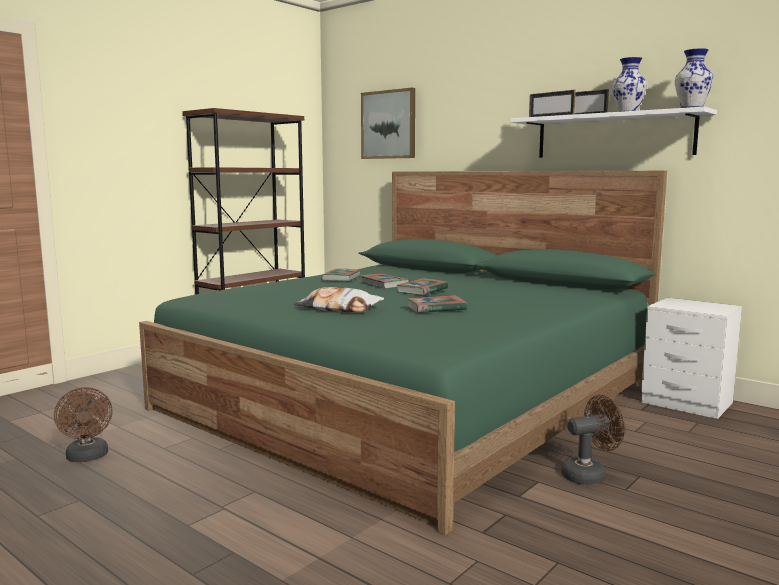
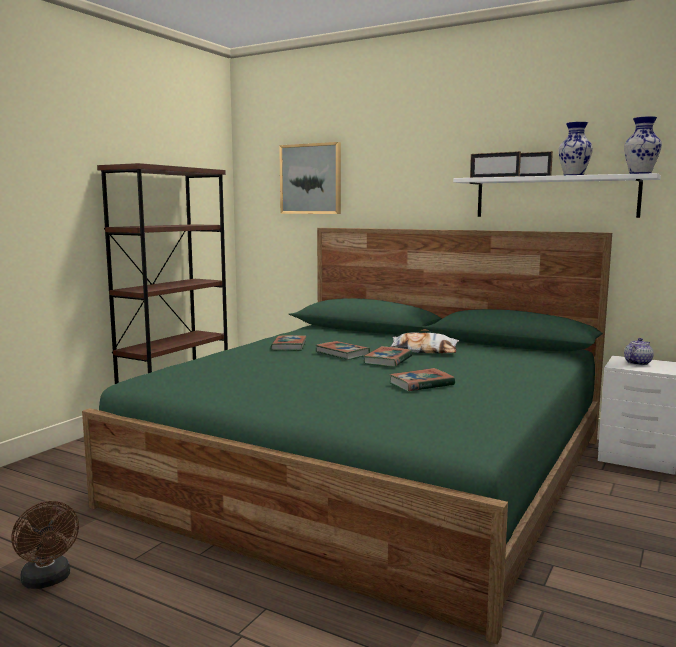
camera: 10 degrees left, 0 degrees up
(339, 308) = (320, 389): pillow -> pillow (424, 350)
(589, 475) = (597, 552): brown fan -> none
(686, 304) = (637, 363): none -> teapot

